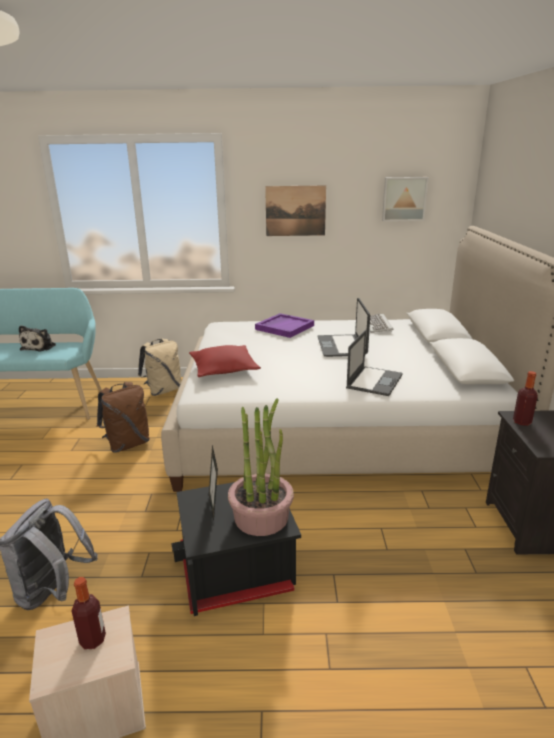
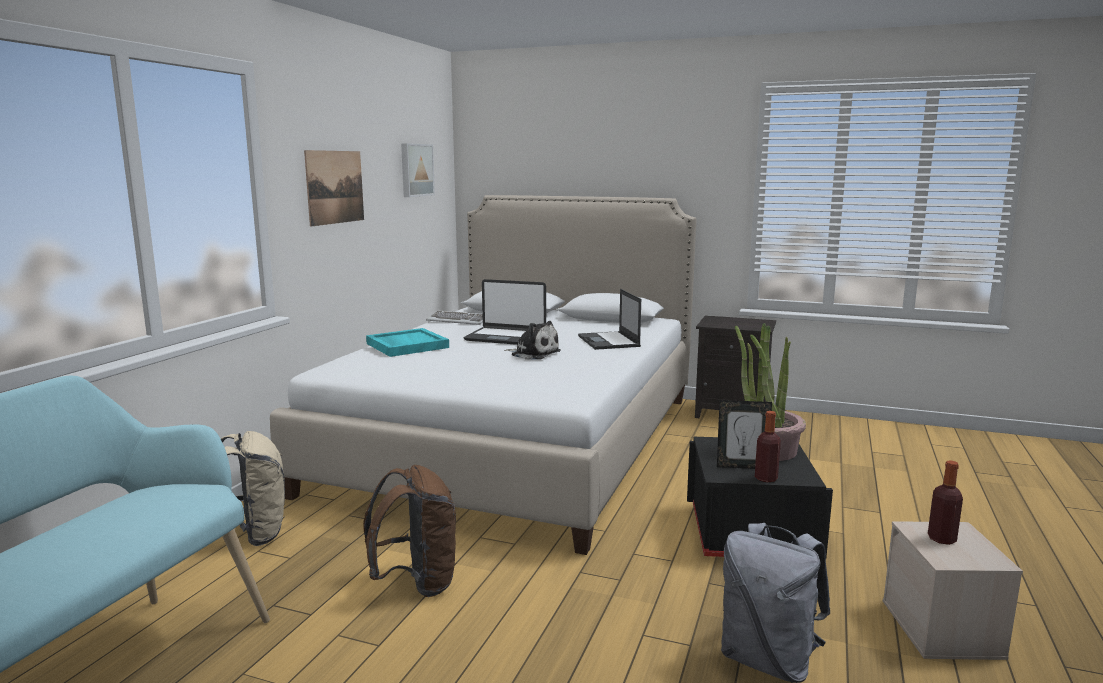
camera: 70 degrees left, 10 degrees down
(40, 347) = (107, 523): plush toy -> plush toy (533, 354)
(224, 369) = (507, 383): red pillow -> none
(284, 327) = (406, 345): purple tray -> turquoise tray
(374, 381) = (609, 341): laptop -> laptop turned 150 degrees counterclockwise
(522, 422) = (718, 325): bottle -> bottle (766, 478)

